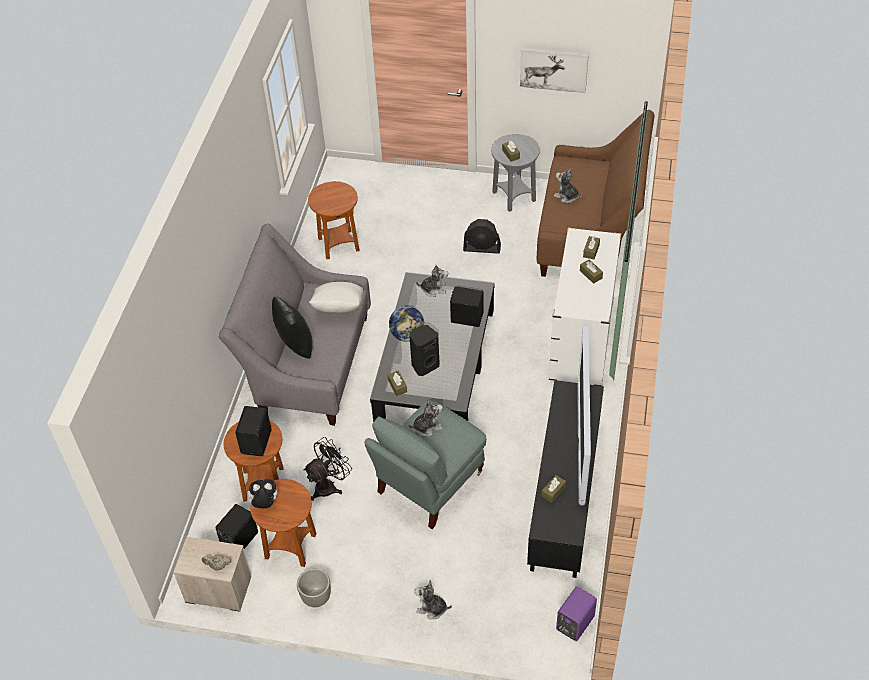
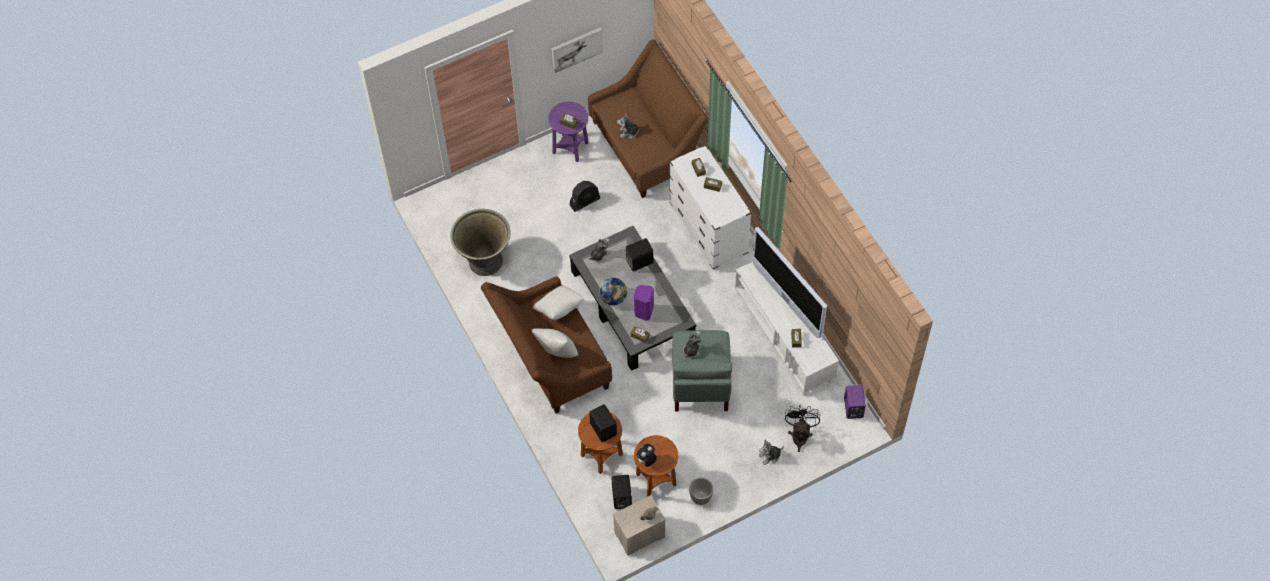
camera: 40 degrees left, 10 degrees up
(294, 346) = (556, 353): black pillow -> white pillow
(307, 364) = (550, 360): grey sofa -> brown sofa
(329, 485) = (642, 427): black fan -> black fan (800, 435)
(338, 244) = (484, 261): brown side table -> grey planter
(424, 365) = (643, 311): black speaker -> purple speaker
(514, 196) = (570, 148): grey side table -> purple side table
(564, 495) = (783, 337): black tv stand -> white tv stand

